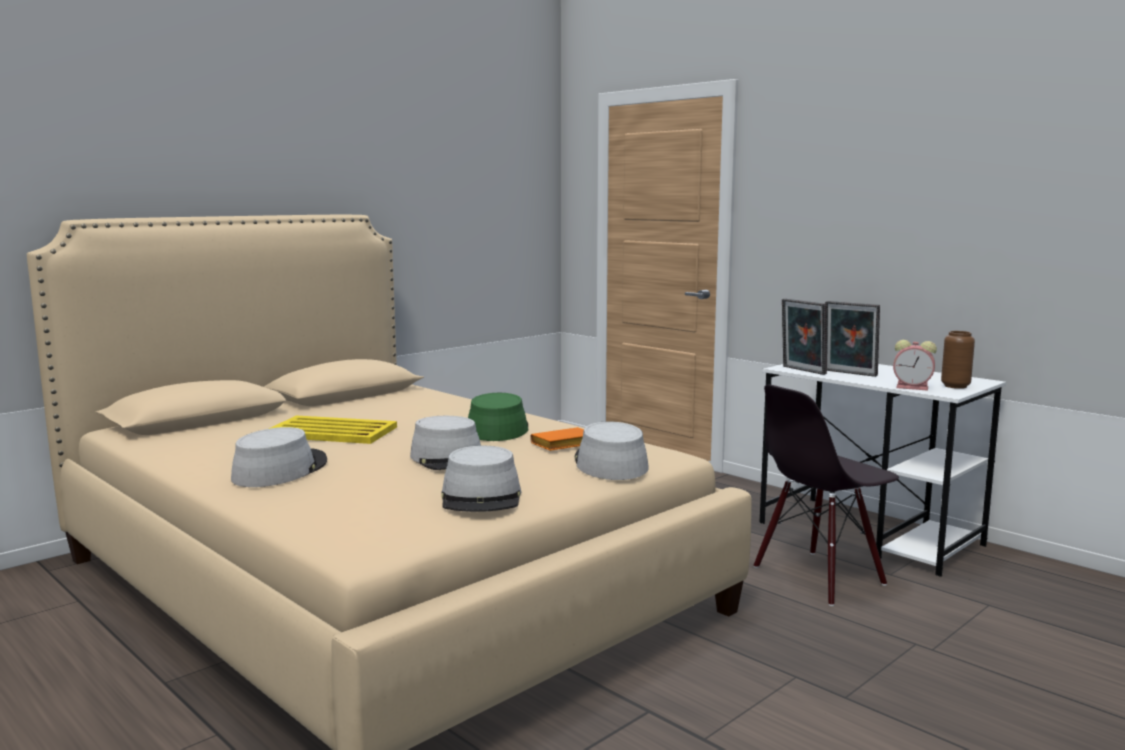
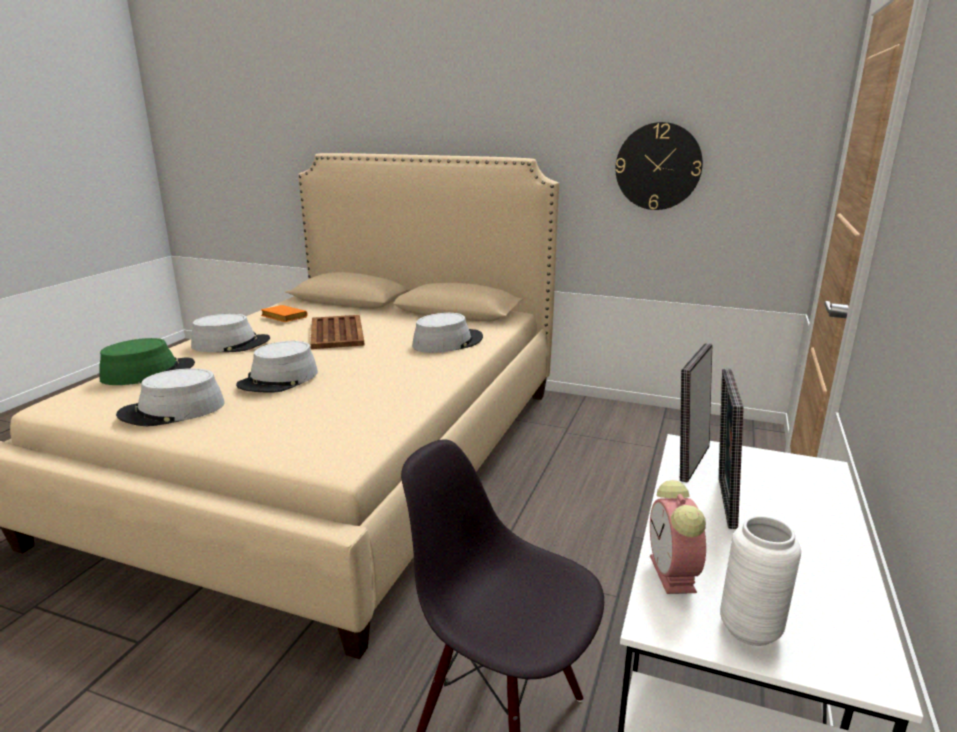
camera: 65 degrees right, 10 degrees up
(331, 431) = (337, 332): yellow tray -> brown tray
(456, 218) = (658, 166): none -> wall clock
(497, 428) = (388, 374): green hat -> green hat (148, 372)
(563, 445) = (347, 408): orange book -> orange book (282, 317)
(609, 463) = (290, 438): grey hat -> grey hat (447, 342)
(955, 386) = (749, 629): brown vase -> white vase

